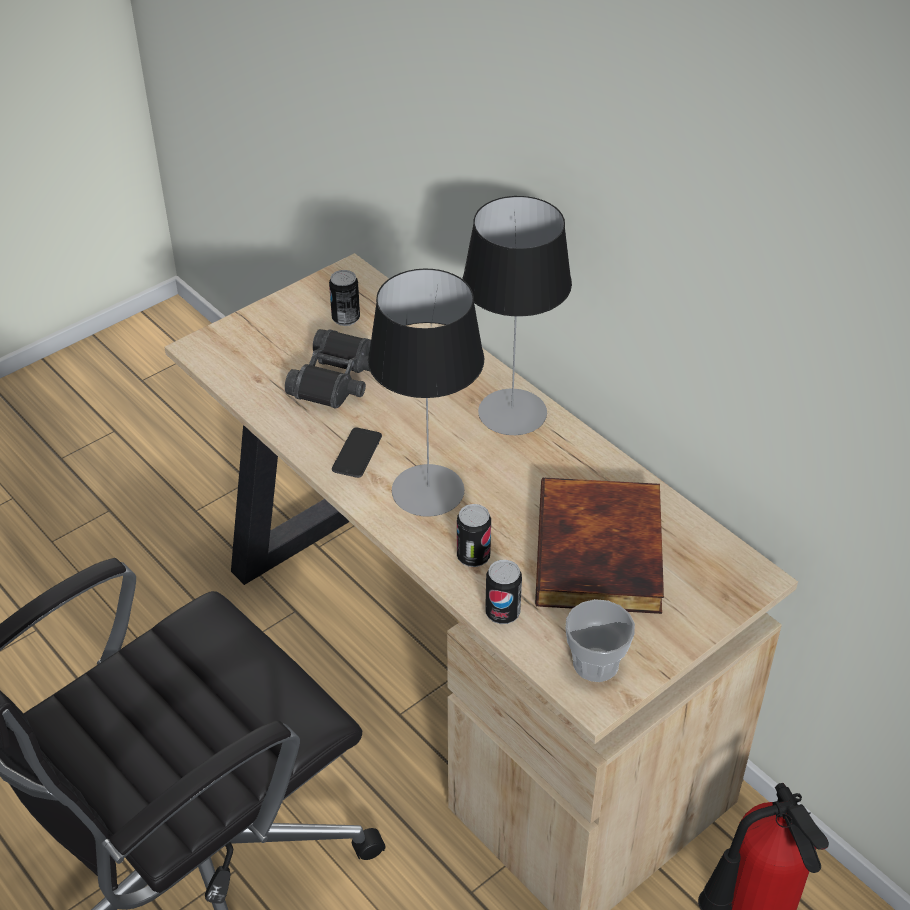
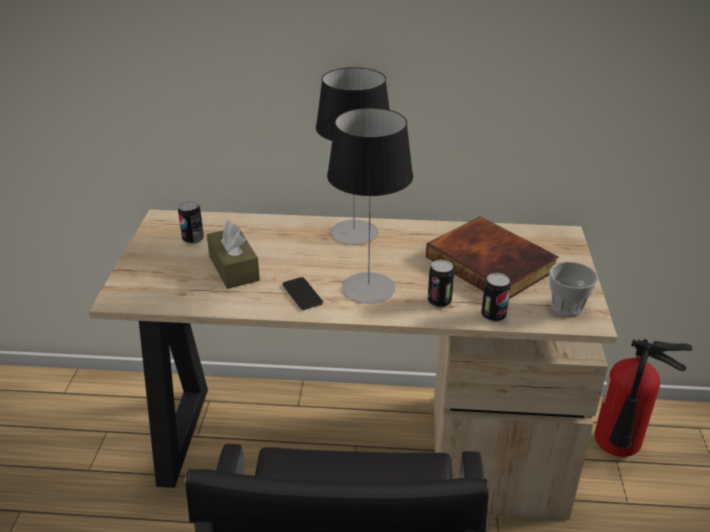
camera: 45 degrees left, 10 degrees down
(336, 379) = (234, 268): black binoculars -> brown tissue box

